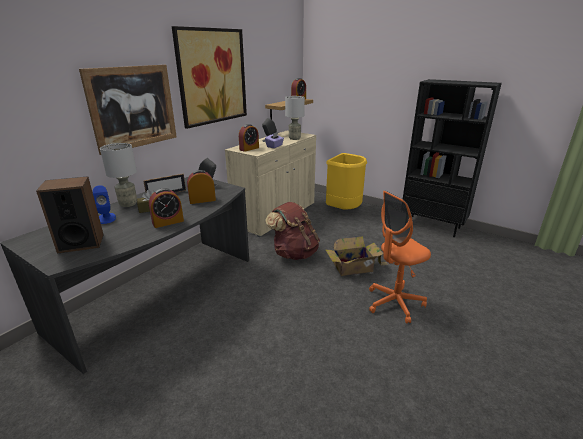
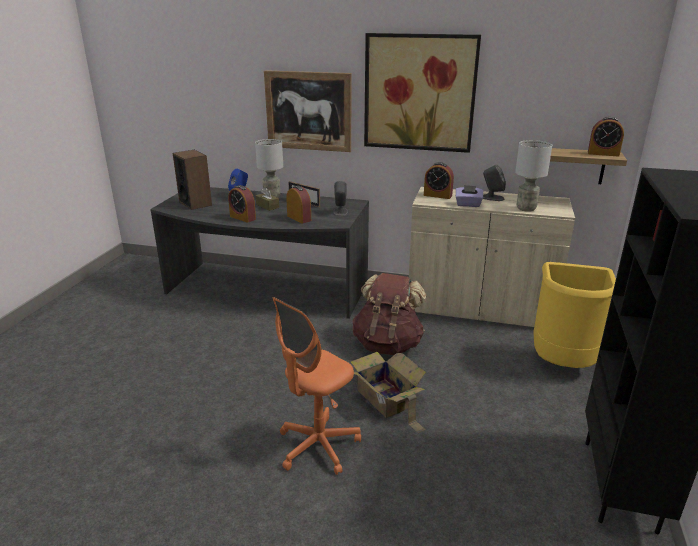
camera: 70 degrees right, 0 degrees up
(394, 303) = (318, 446): orange office chair -> orange office chair turned 90 degrees counterclockwise

